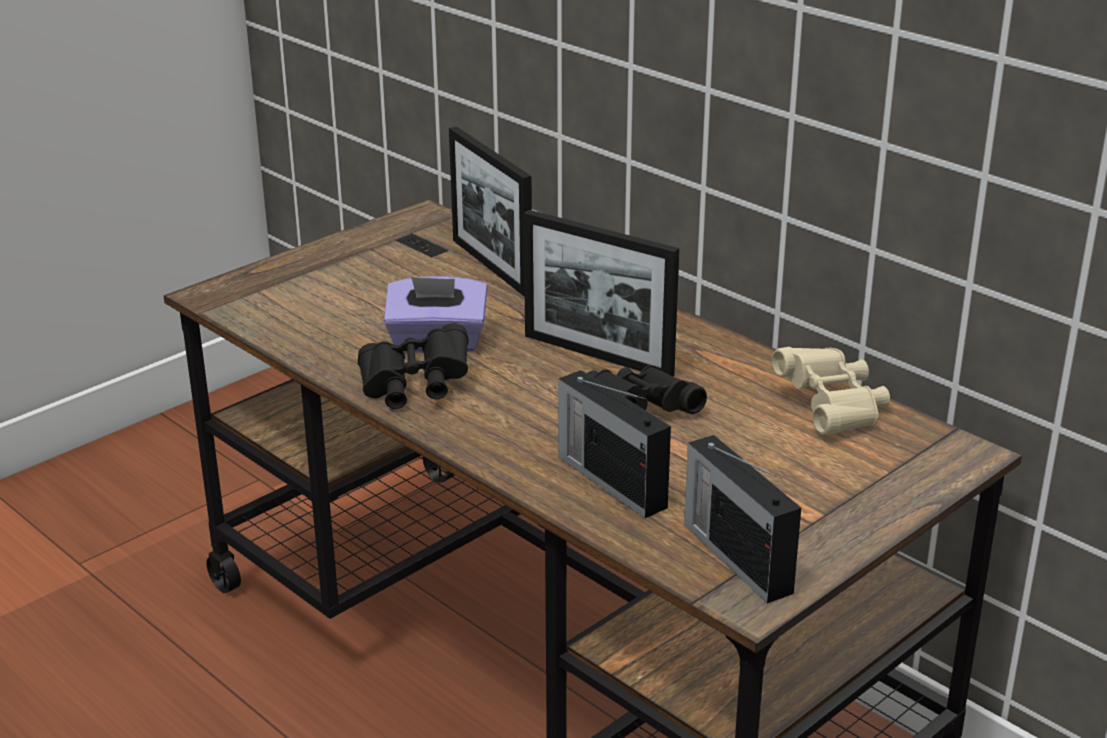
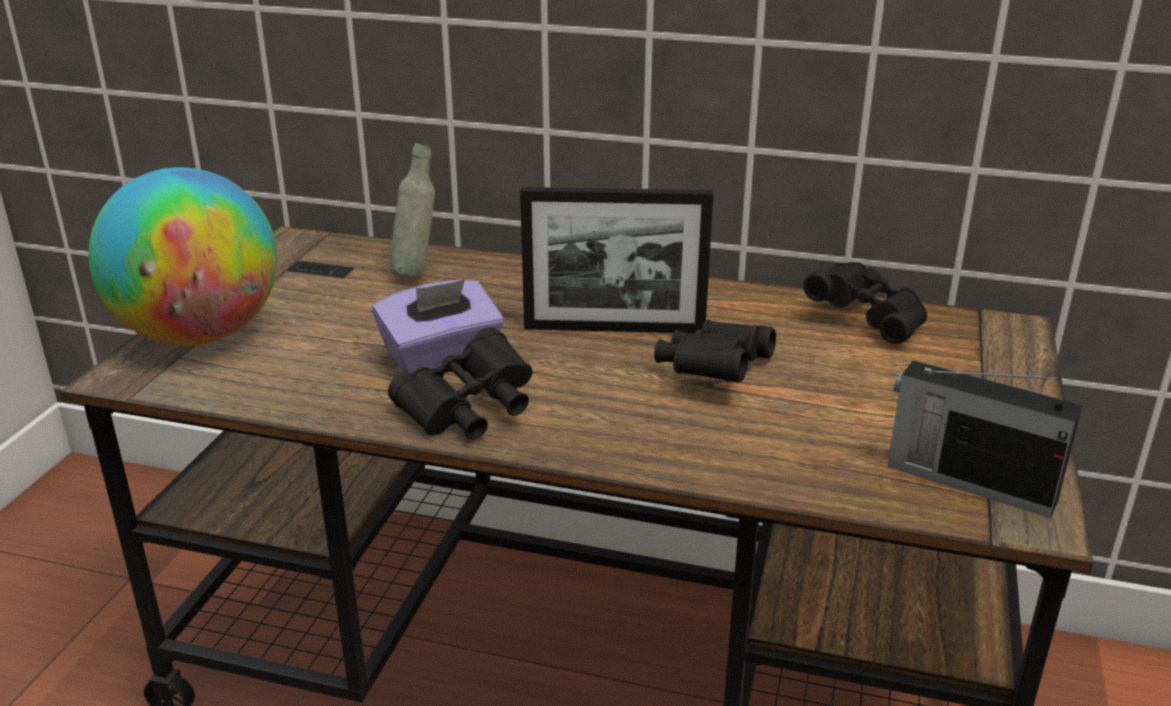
camera: 30 degrees left, 0 degrees up
(286, 277) = (200, 335): none -> globe
(491, 266) = (416, 272): picture frame -> grey bottle
(610, 480) = (769, 445): radio -> none
(832, 408) = (868, 320): beige binoculars -> black binoculars

